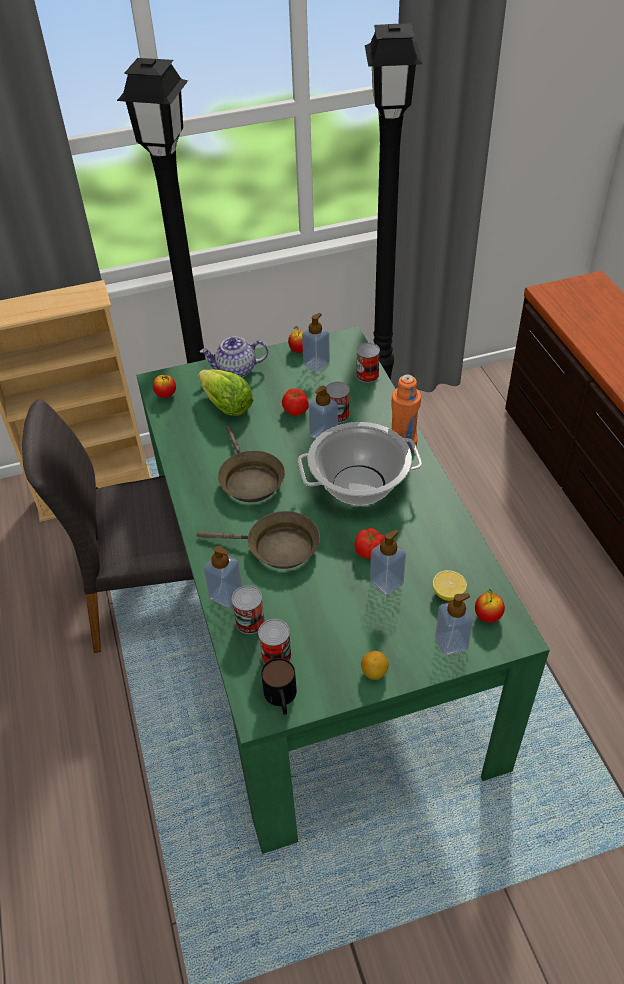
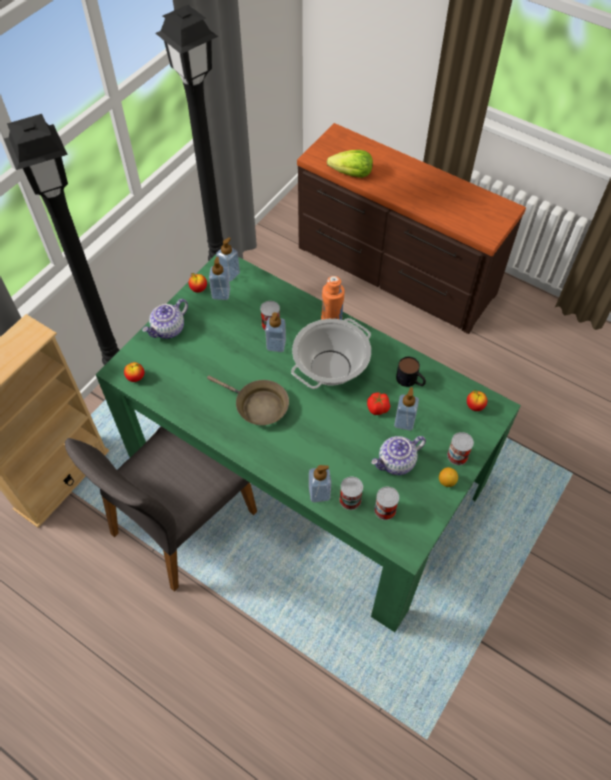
camera: 40 degrees left, 10 degrees up
(227, 406) = (189, 361): lettuce -> lettuce (352, 174)
(277, 547) = (320, 441): brown frying pan -> none
(281, 699) = (412, 533): mug -> mug (410, 381)
(295, 411) = (240, 337): tomato -> none
(336, 617) = (396, 463): none -> teapot
(367, 375) = (263, 283): can -> can (457, 455)
(448, 593) = (443, 406): lemon -> none
(451, 643) = (470, 435): soap dispenser -> soap dispenser (229, 274)

